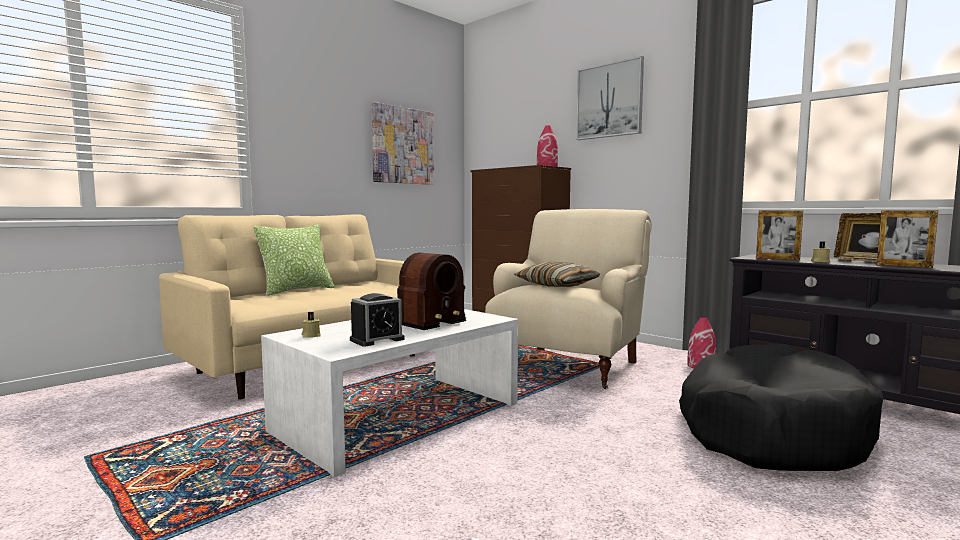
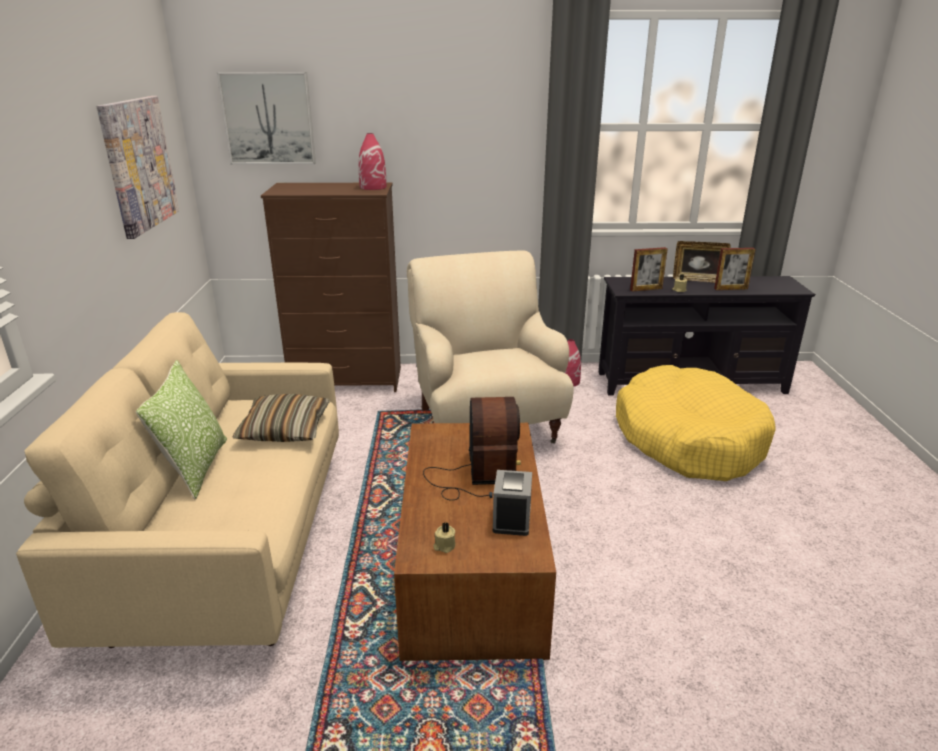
camera: 45 degrees left, 20 degrees up
(399, 416) = (470, 565): white coffee table -> brown coffee table
(557, 285) = (492, 357): pillow -> pillow (285, 429)
(609, 100) = (435, 99): picture -> picture (268, 118)
(769, 430) = (688, 439): black dog bed -> yellow dog bed

